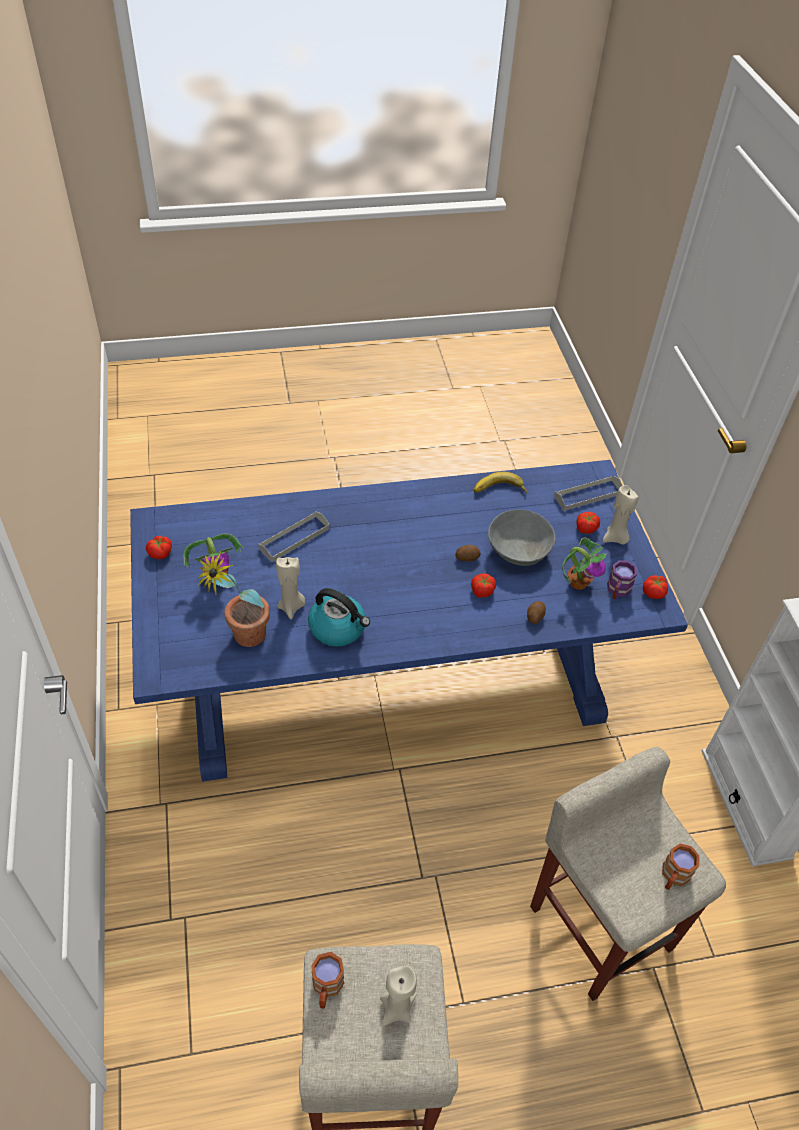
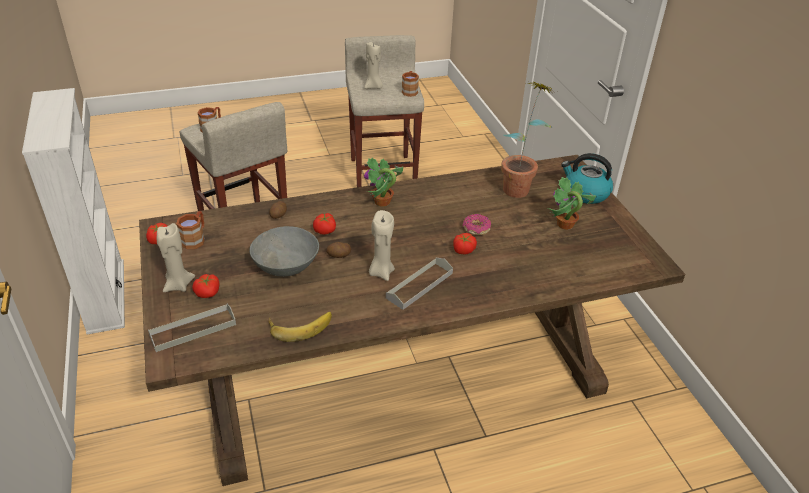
camera: 175 degrees right, 10 degrees down
(160, 553) = (626, 238): tomato -> tomato (463, 250)
(291, 607) = (490, 208): beige candle -> beige candle (381, 272)
(294, 538) = (511, 259): grey tray -> grey tray (419, 285)
(317, 579) = (476, 228): none -> donut
(338, 628) = (446, 197): kettle -> kettle (585, 193)
(393, 670) = (399, 368): blue dining table -> brown dining table
(578, 582) = (231, 243): potted plant -> potted plant (382, 202)
(617, 591) = (195, 238): purple mug -> brown mug

